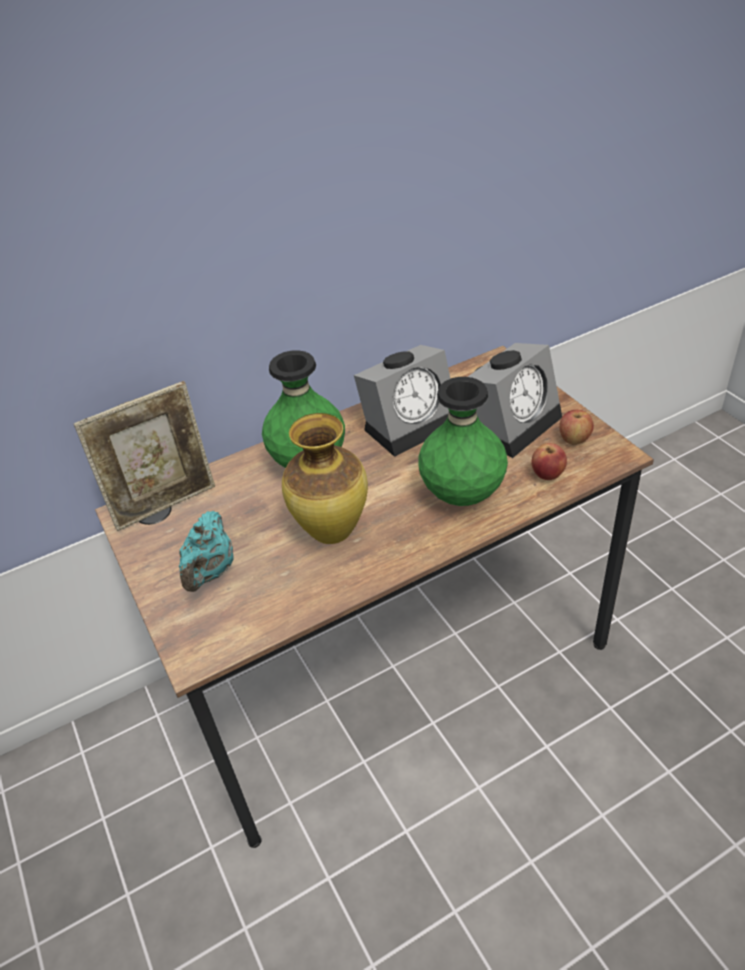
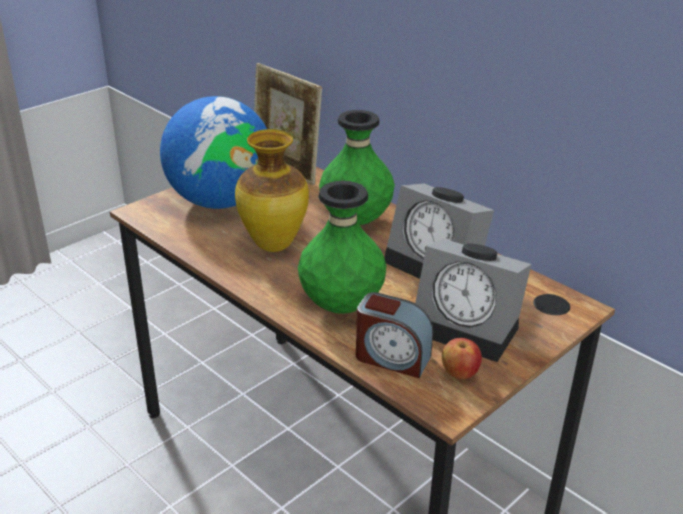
camera: 70 degrees right, 10 degrees down
(210, 572) = (220, 201): turquoise teapot -> globe
(548, 474) = (391, 358): apple -> alarm clock

